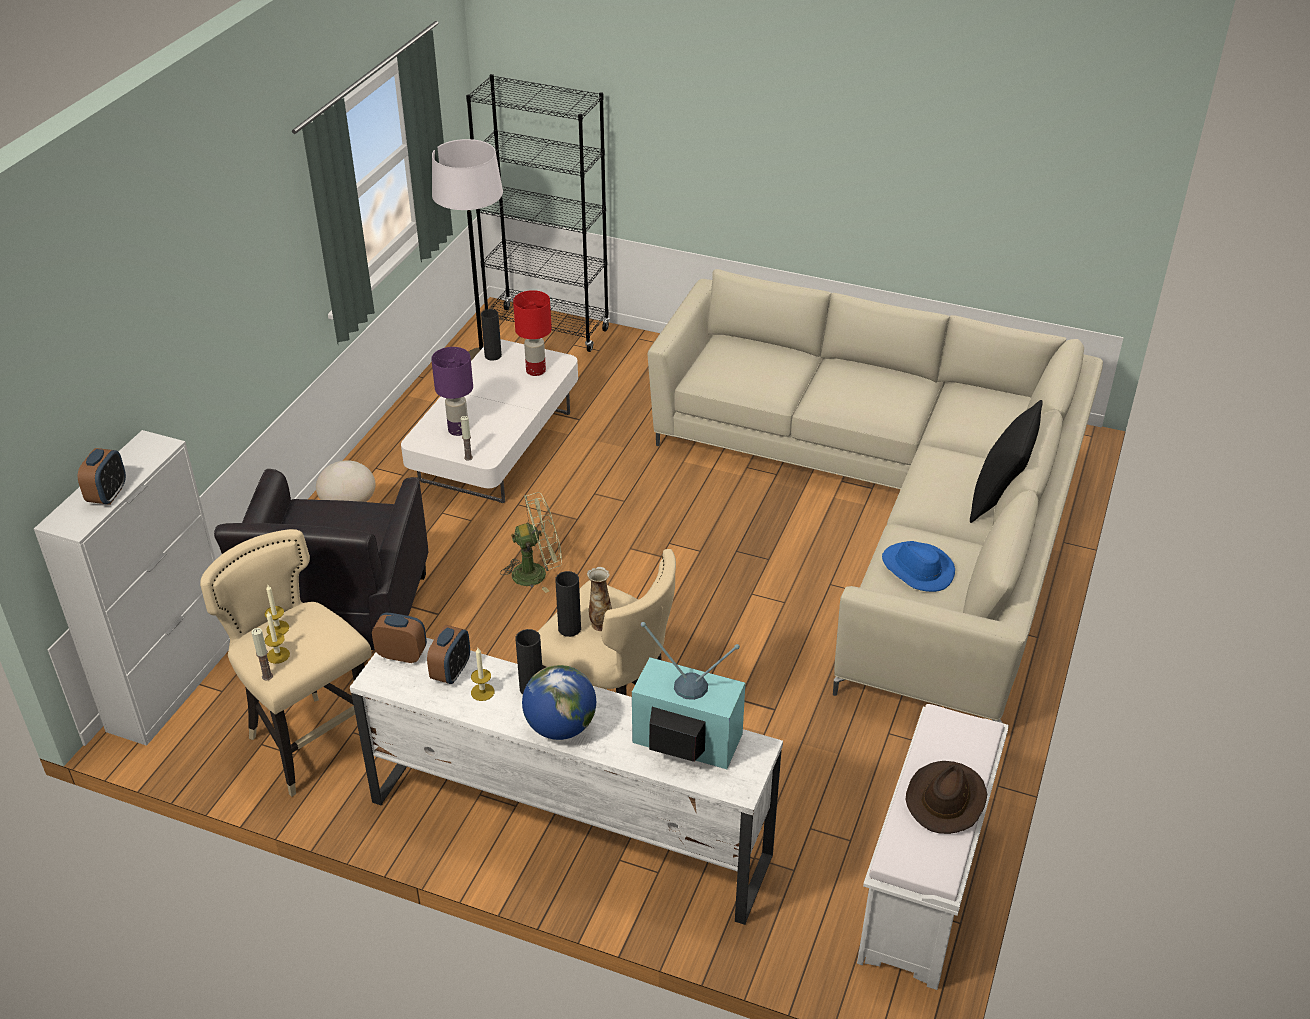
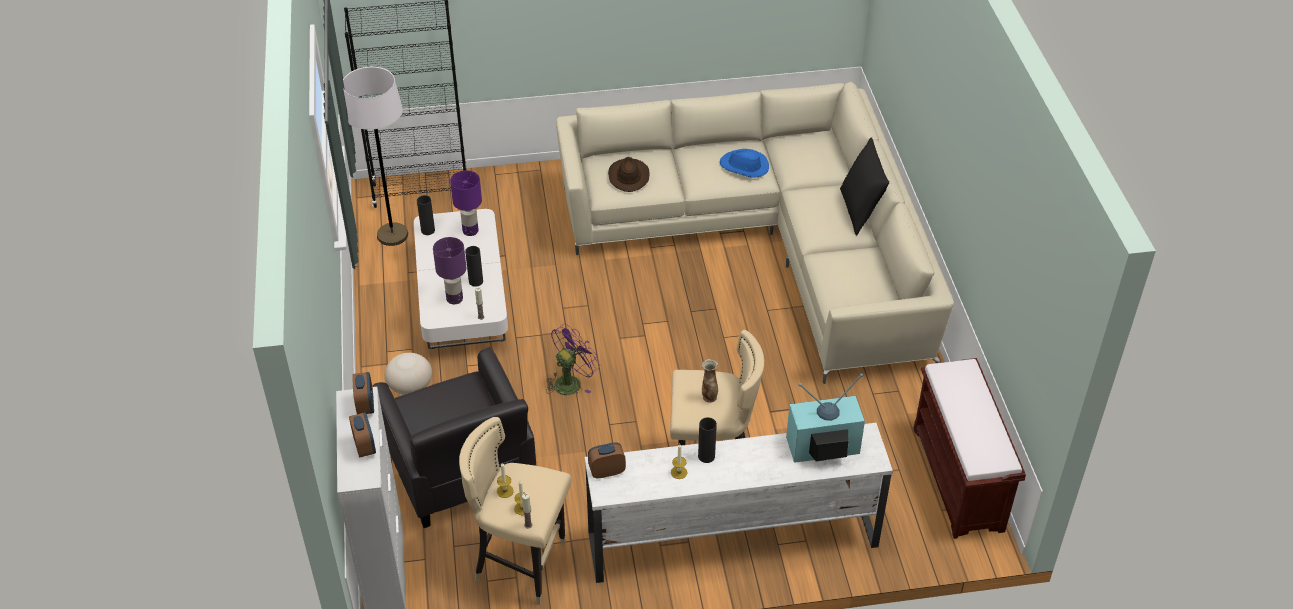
camera: 30 degrees left, 5 degrees up
(451, 672) = (648, 468): alarm clock -> alarm clock (365, 405)
(536, 370) = (470, 230): red table lamp -> purple table lamp
(537, 572) = (571, 381): green fan -> purple fan
(560, 727) = (745, 472): globe -> none
(569, 628) = (692, 408): black vase -> black vase (476, 281)
(916, 569) = (848, 280): blue hat -> blue hat (744, 166)
(923, 890) = (959, 480): white bench -> brown bench
(946, 799) = (978, 417): brown hat -> brown hat (628, 176)

